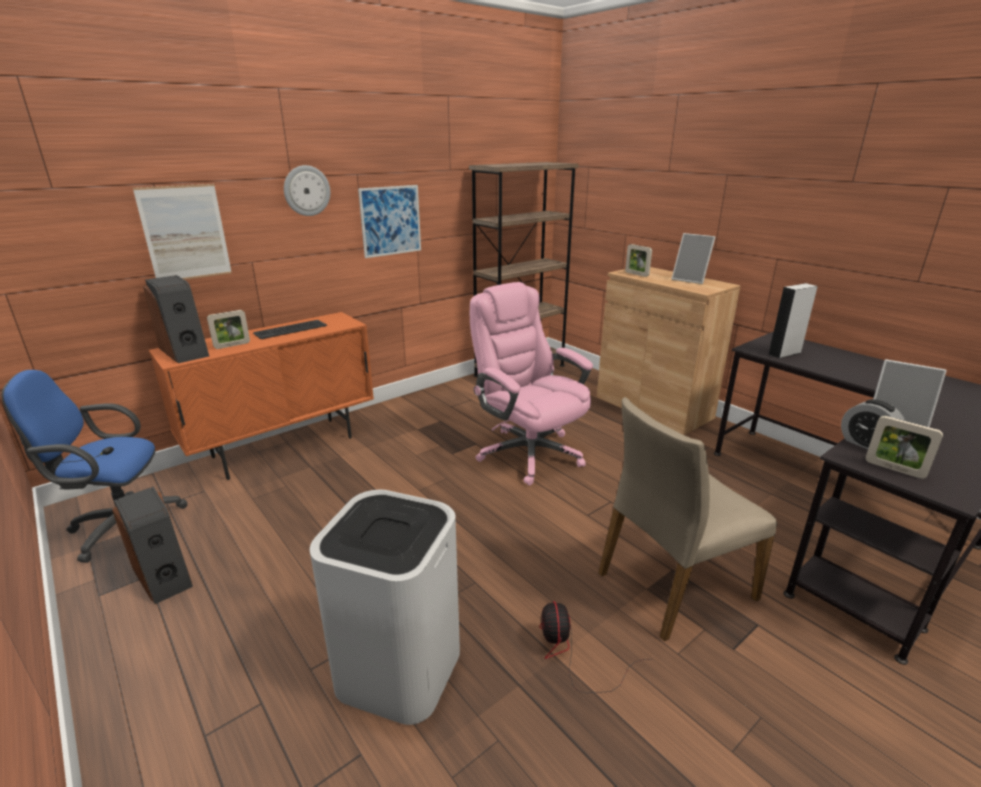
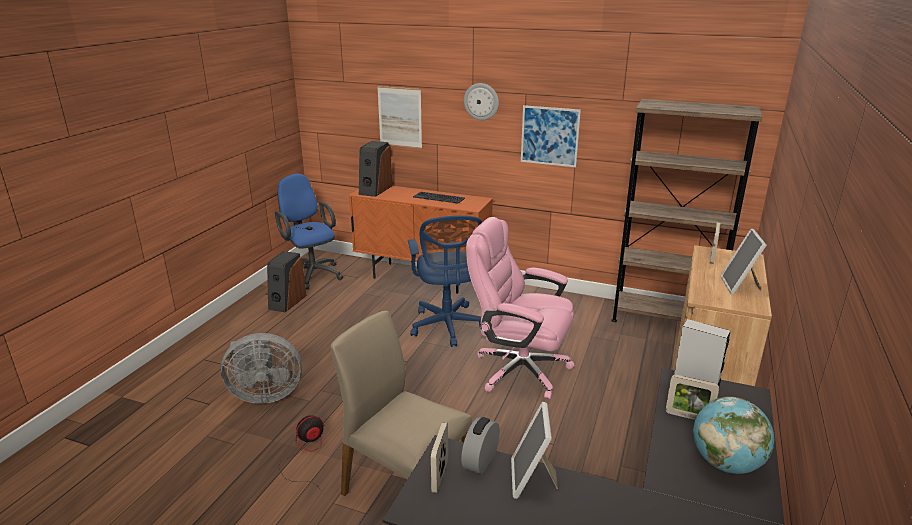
camera: 60 degrees right, 0 degrees up
(232, 345) = (396, 195): picture frame -> picture frame (688, 416)
(398, 667) = (264, 394): white trash can -> grey fan
(410, 465) = (447, 327): none -> blue office chair
(528, 453) = (519, 370): pink office chair -> pink office chair turned 90 degrees counterclockwise
(865, 366) = (725, 463): none -> globe

